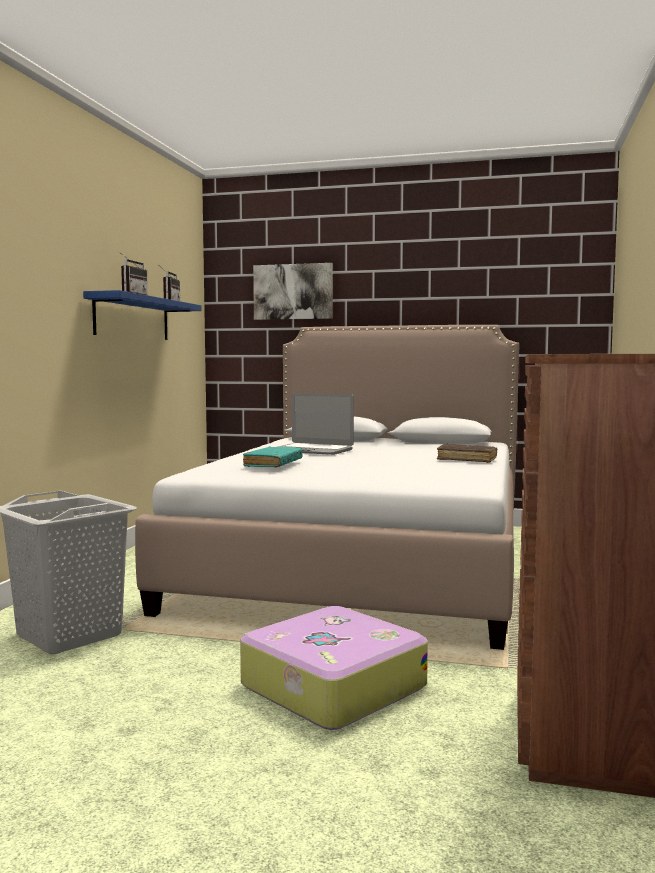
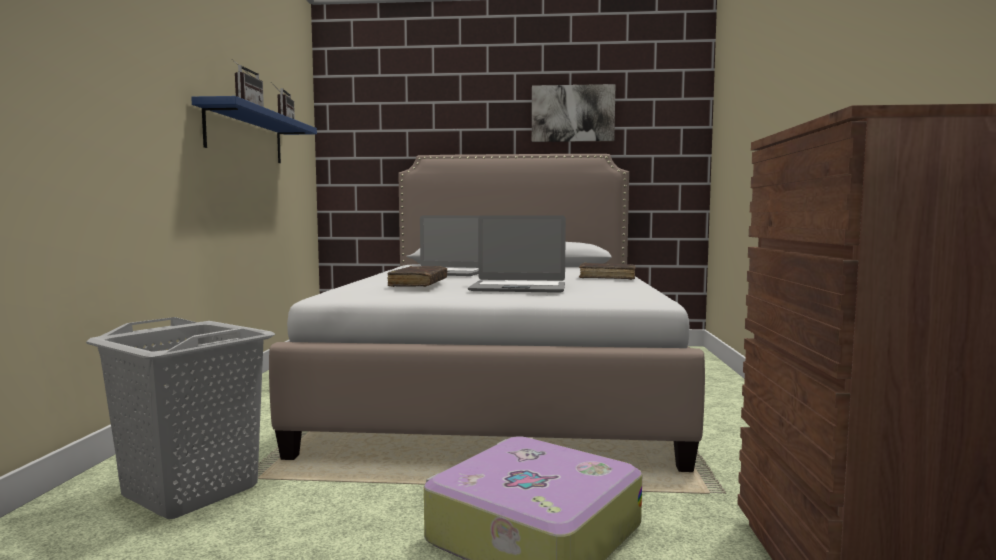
camera: 10 degrees left, 0 degrees up
(273, 464) = (418, 284): turquoise book -> brown book
(293, 292) = (407, 121): picture -> picture (572, 113)
(363, 471) = (518, 289): none -> laptop

